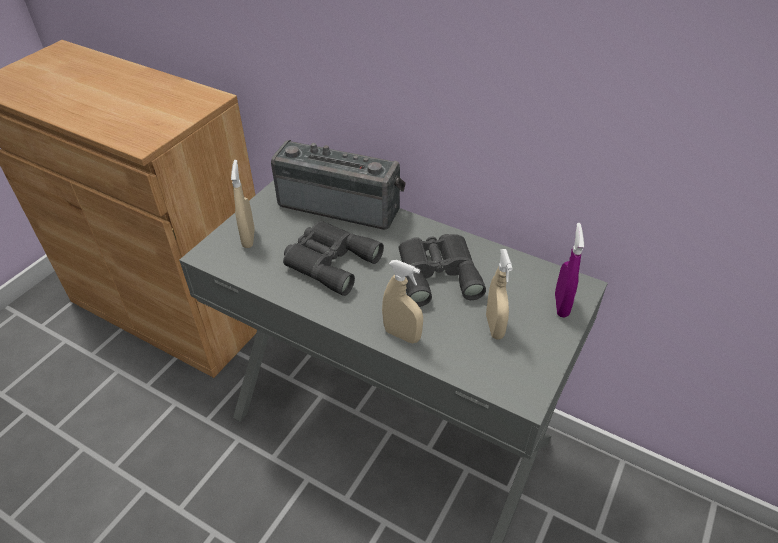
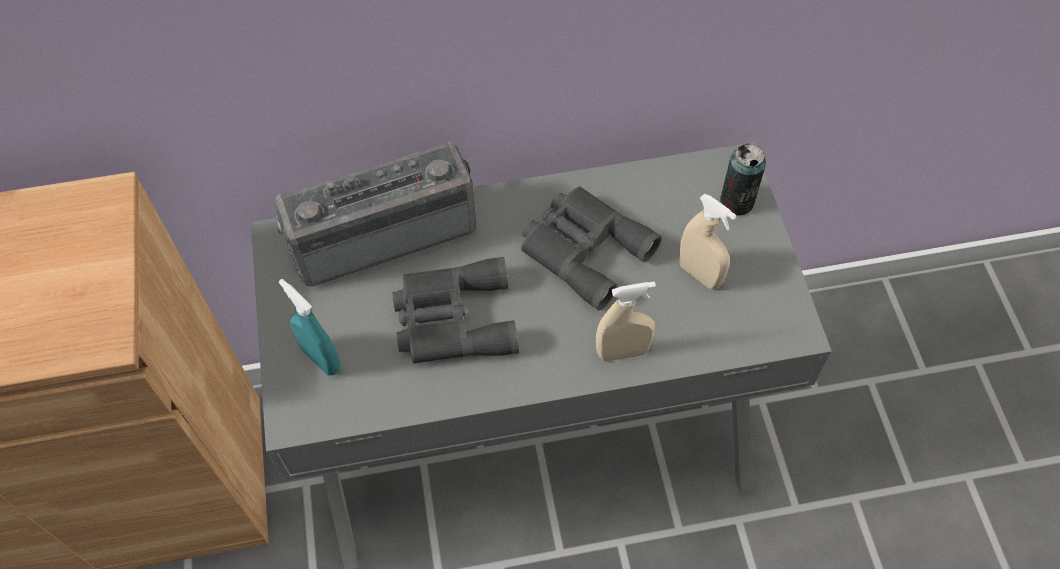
camera: 40 degrees left, 15 degrees up
(248, 238) = (321, 358): beige spray bottle -> turquoise spray bottle
(561, 305) = (736, 201): purple spray bottle -> can

